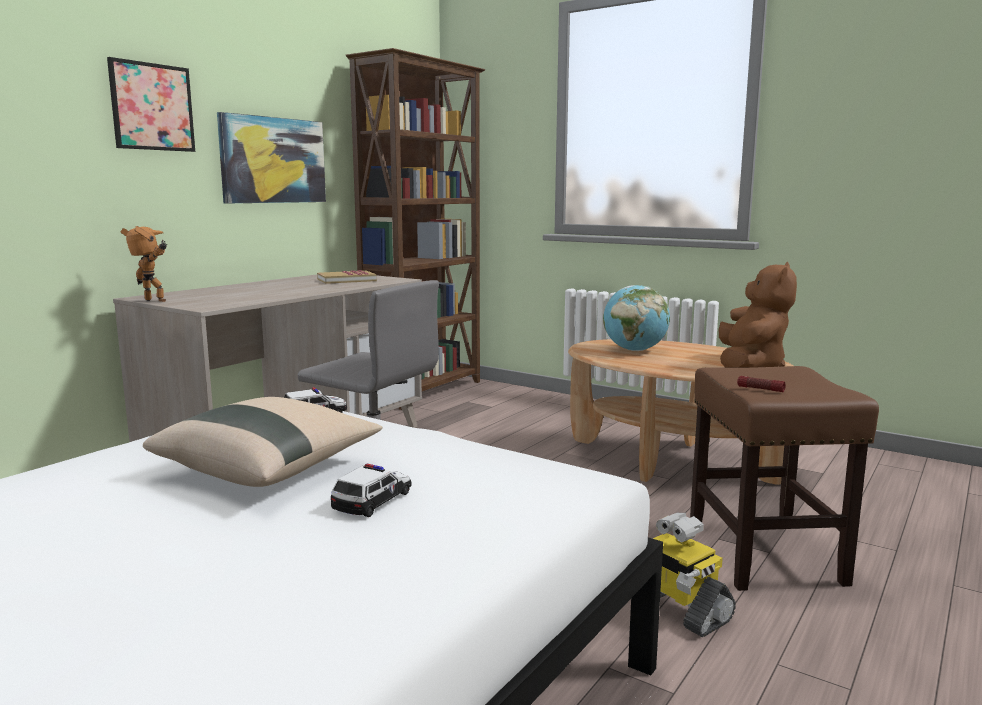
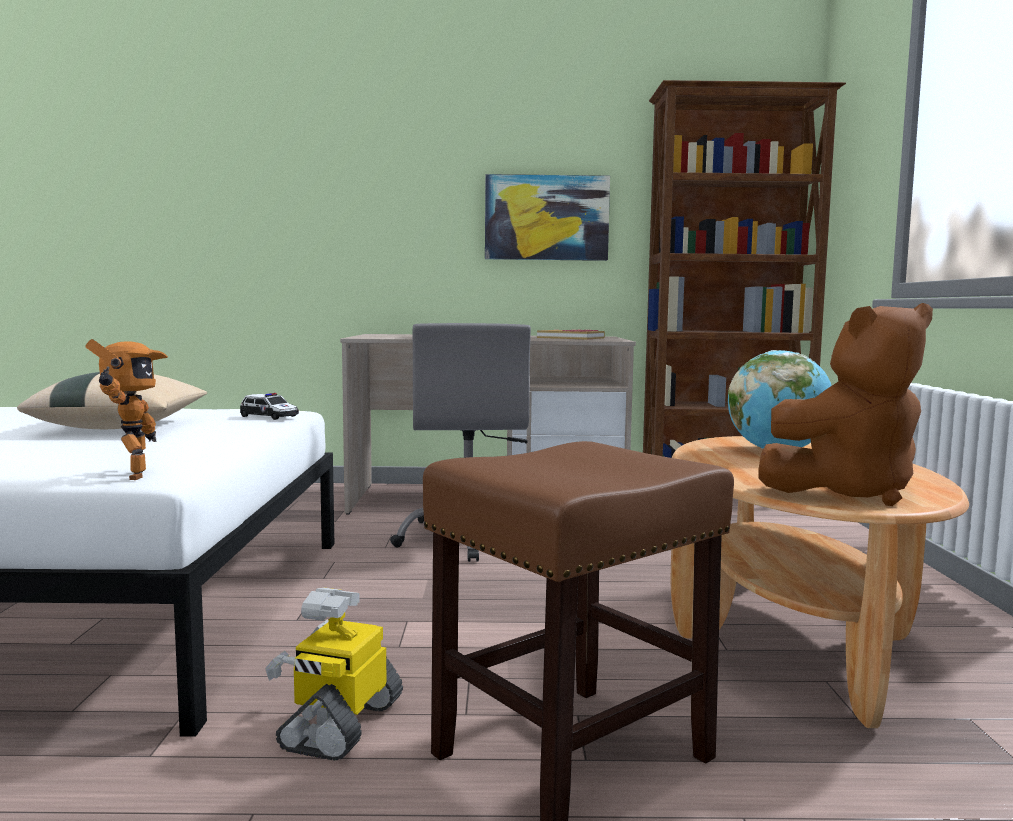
camera: 55 degrees right, 5 degrees down
(152, 107) = (422, 175): picture -> none
(152, 301) = (366, 335): toy robot -> toy robot (130, 476)
(373, 500) = (62, 446): toy car -> none
(760, 389) = (502, 459): flashlight -> none

